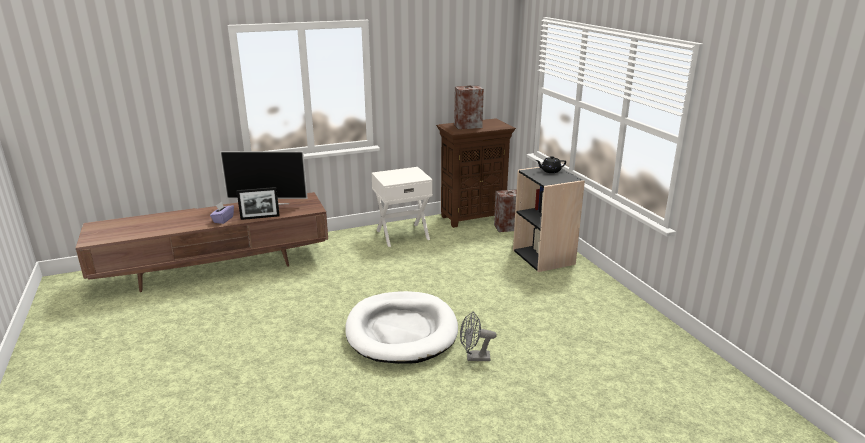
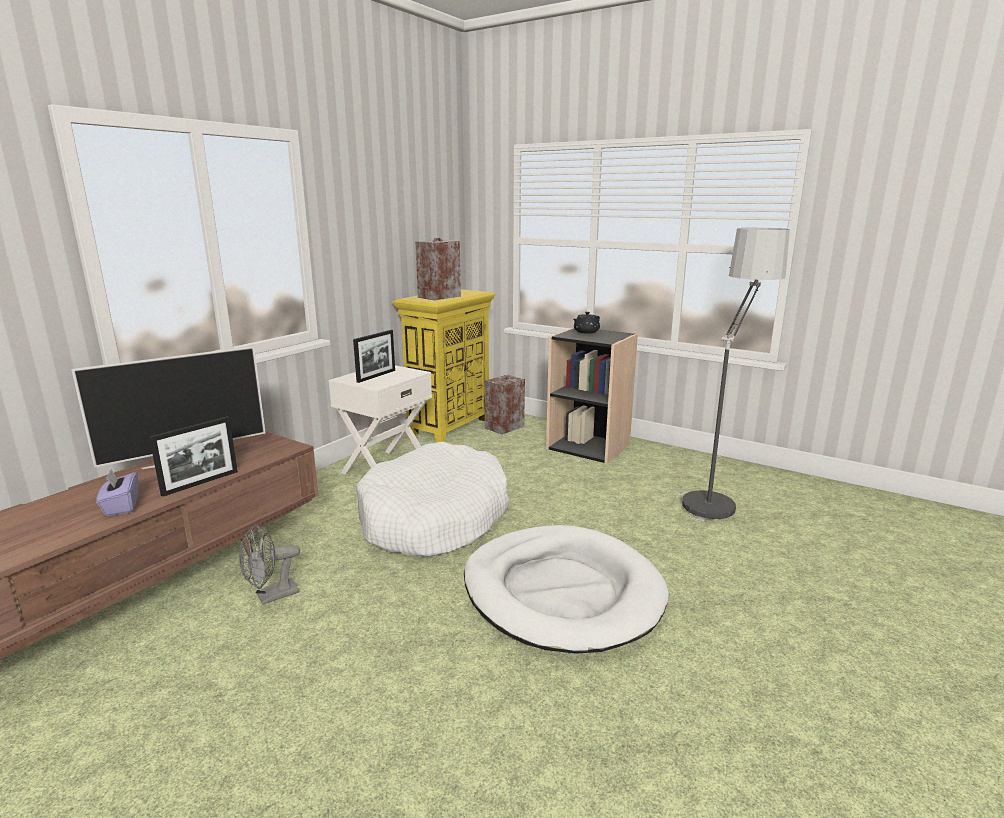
camera: 35 degrees left, 5 degrees down
(390, 271) = (434, 518): none -> white dog bed
(398, 175) = (376, 376): none -> picture frame
(473, 217) = (449, 426): brown cabinet -> yellow cabinet
(474, 357) = (696, 588): grey fan -> grey fan (271, 596)
(583, 314) = (717, 492): none -> floor lamp

